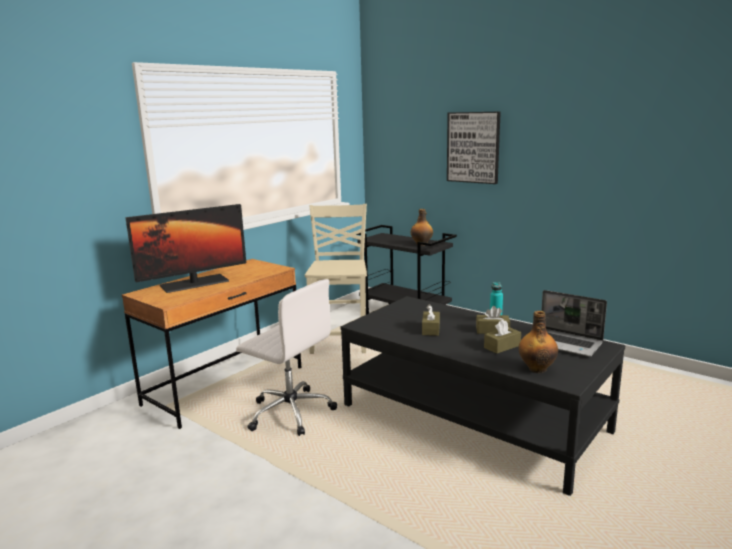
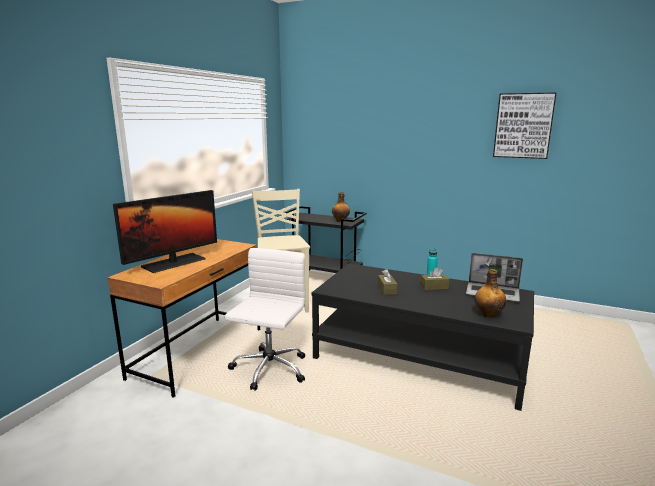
camera: 15 degrees left, 0 degrees up
(290, 412) = (269, 369): white office chair -> white office chair turned 90 degrees counterclockwise
(473, 147) = (380, 143): picture -> picture (523, 126)
(502, 346) = (450, 299): brown tissue box -> none

